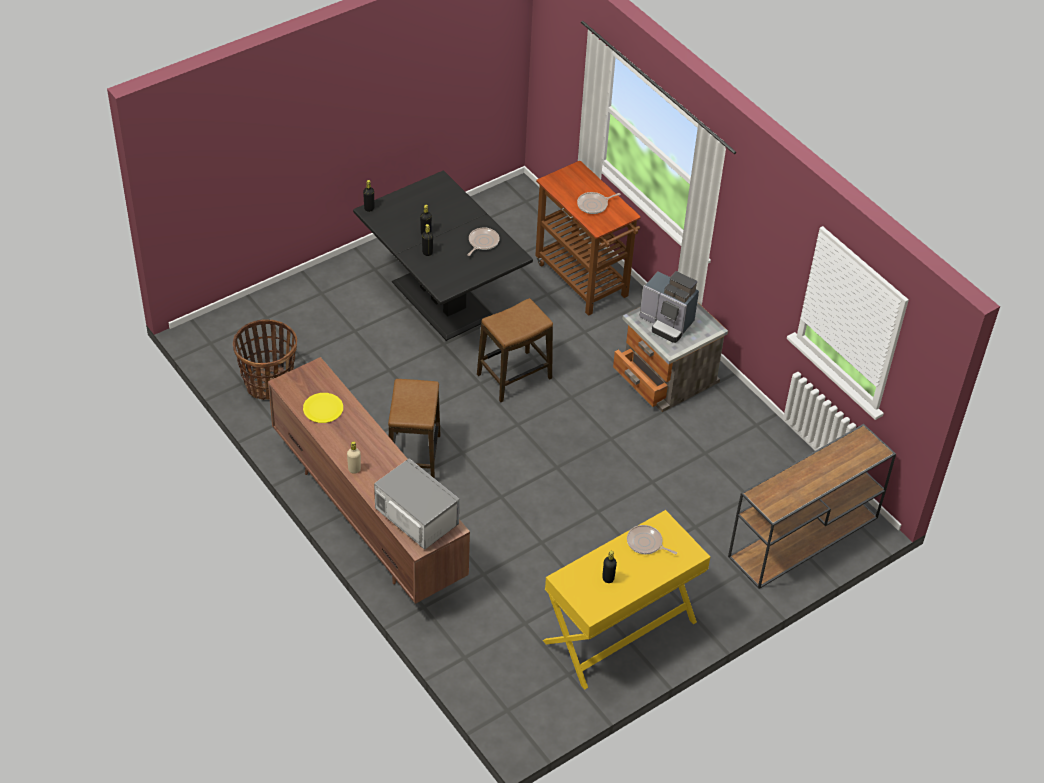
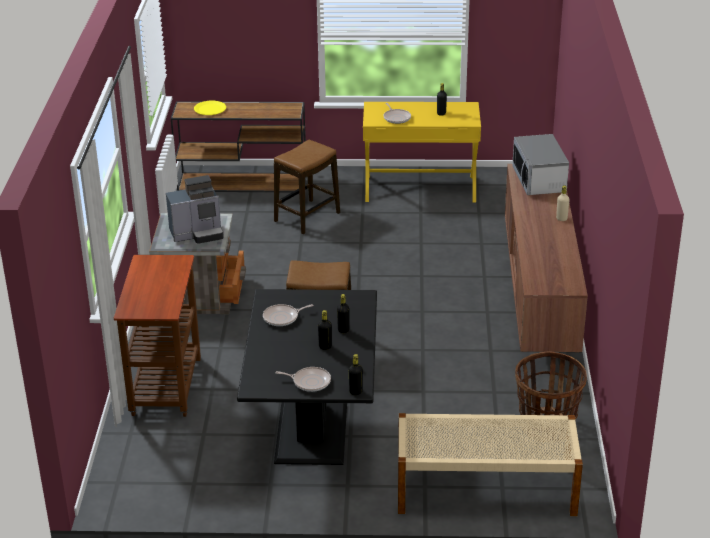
camera: 140 degrees left, 15 degrees down
(277, 310) = (485, 490): none -> beige bench
(323, 409) = (554, 260): yellow plate -> yellow plate (210, 109)
(414, 457) = (464, 323): stool -> stool (307, 217)
(594, 205) = (158, 277): frying pan -> frying pan (309, 382)
(667, 323) = (198, 234): coffee machine -> coffee machine turned 90 degrees clockwise

